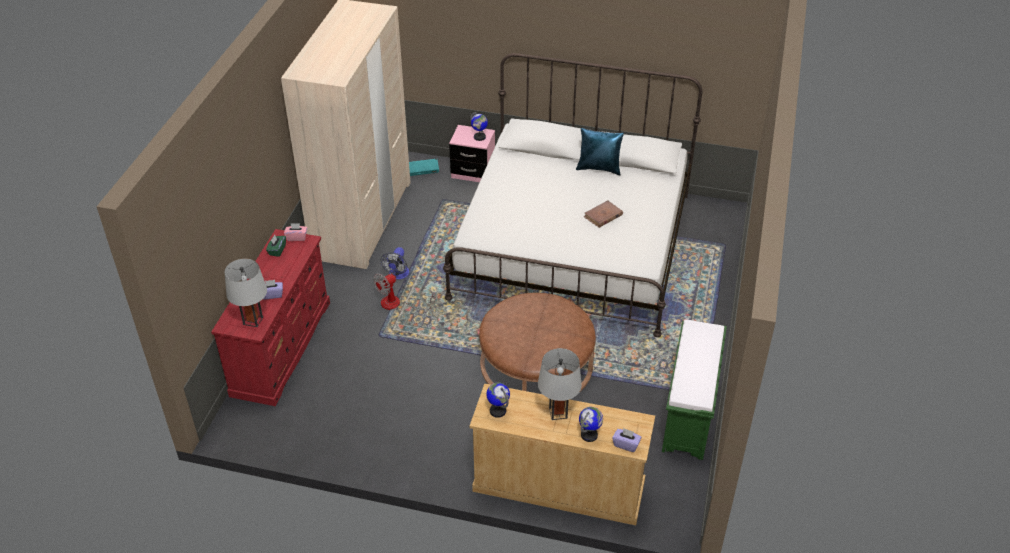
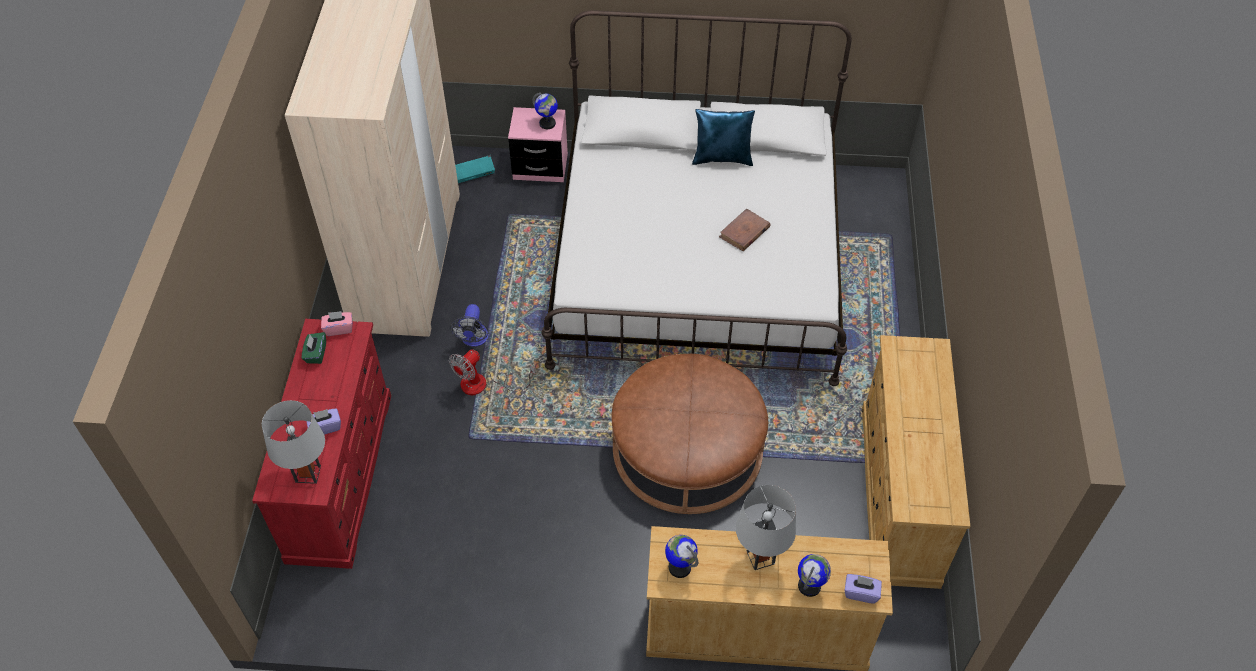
camera: 10 degrees left, 10 degrees up
(689, 414) = (899, 495): green bench -> beige dresser

